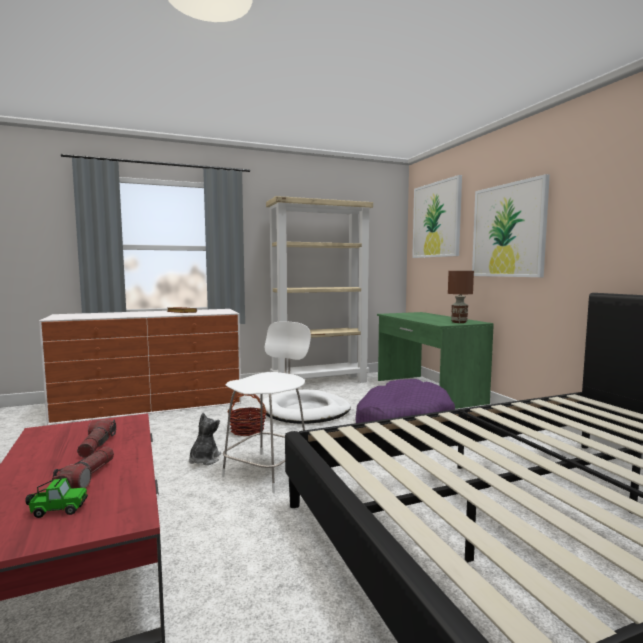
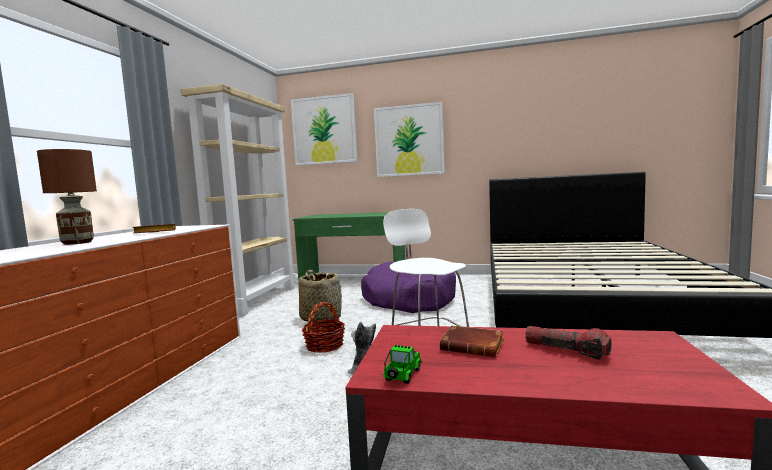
camera: 55 degrees left, 0 degrees up
(56, 510) = (641, 361): toy car -> toy car (402, 376)
(96, 446) = (474, 346): flashlight -> brown book
(306, 411) = (321, 318): white dog bed -> basket
(459, 322) = (386, 213): brown table lamp -> brown table lamp (78, 243)

